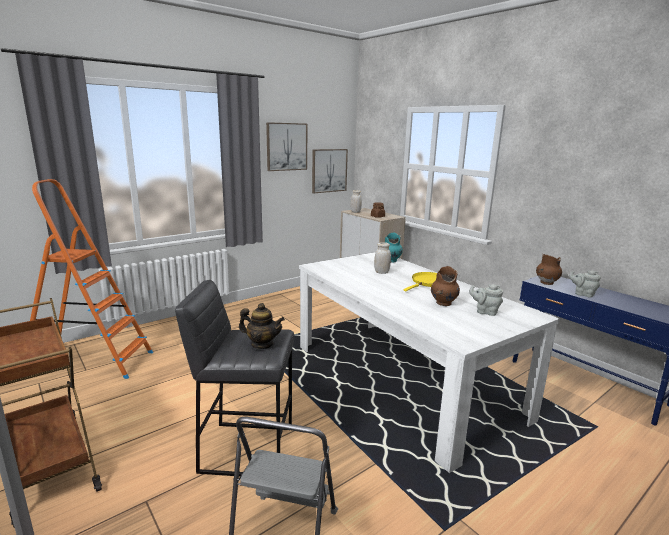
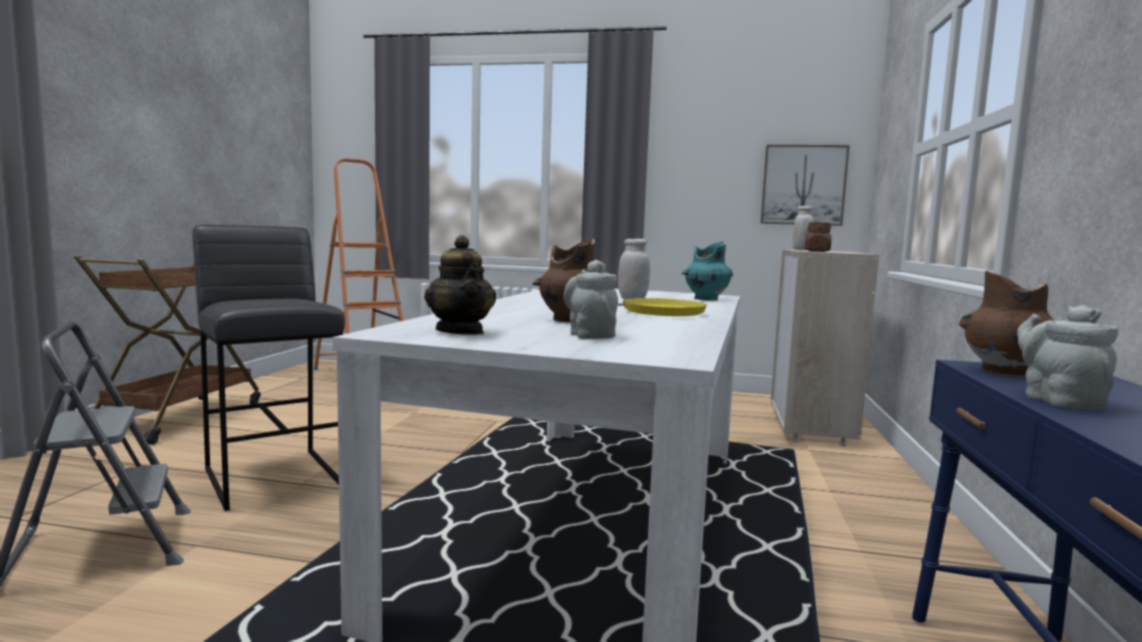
camera: 50 degrees right, 10 degrees down
(262, 344) = (261, 300): teapot -> teapot (461, 332)
(286, 146) = (711, 140): picture -> none

